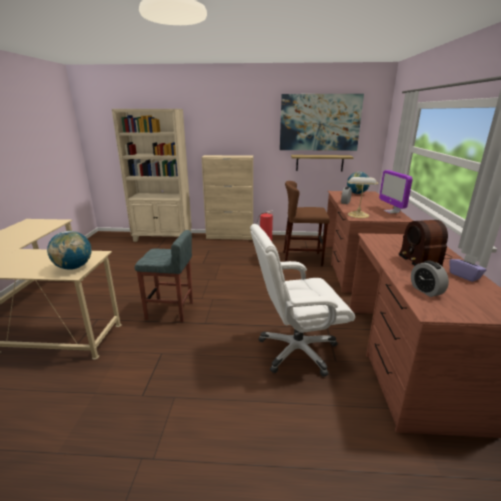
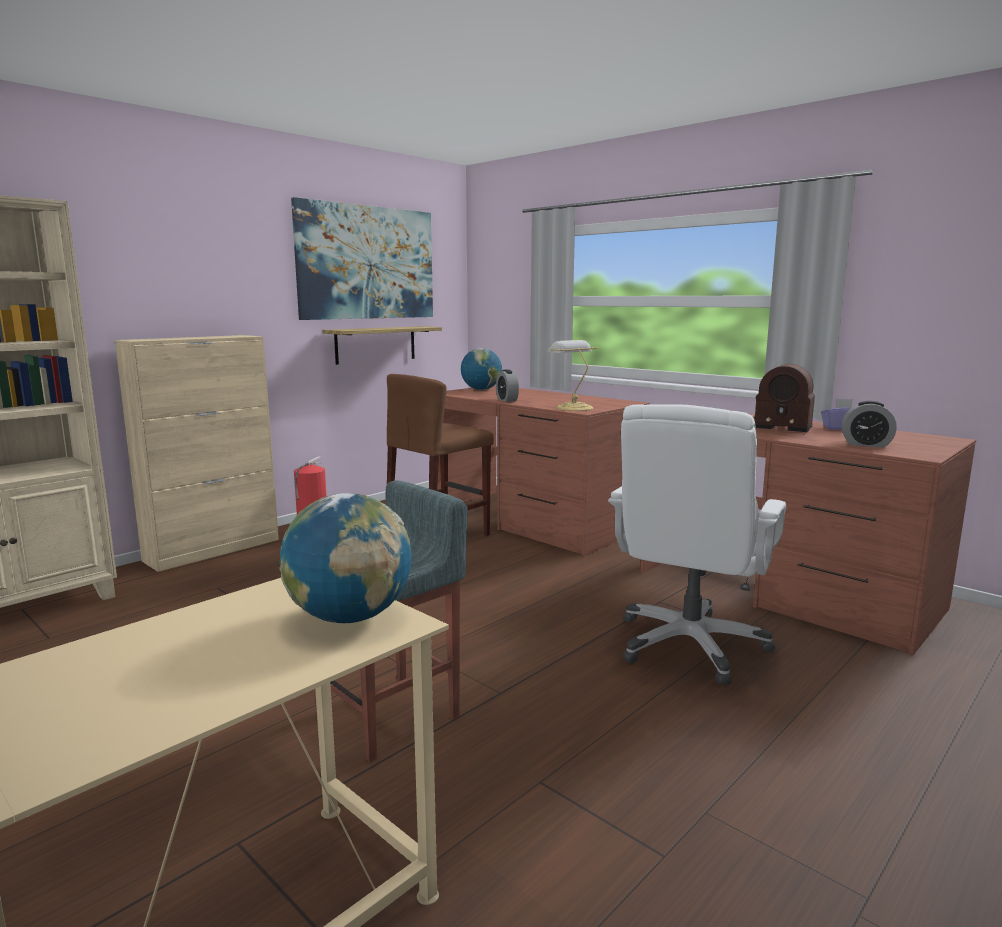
camera: 50 degrees left, 10 degrees down
(391, 211) = (594, 399): monitor -> none

